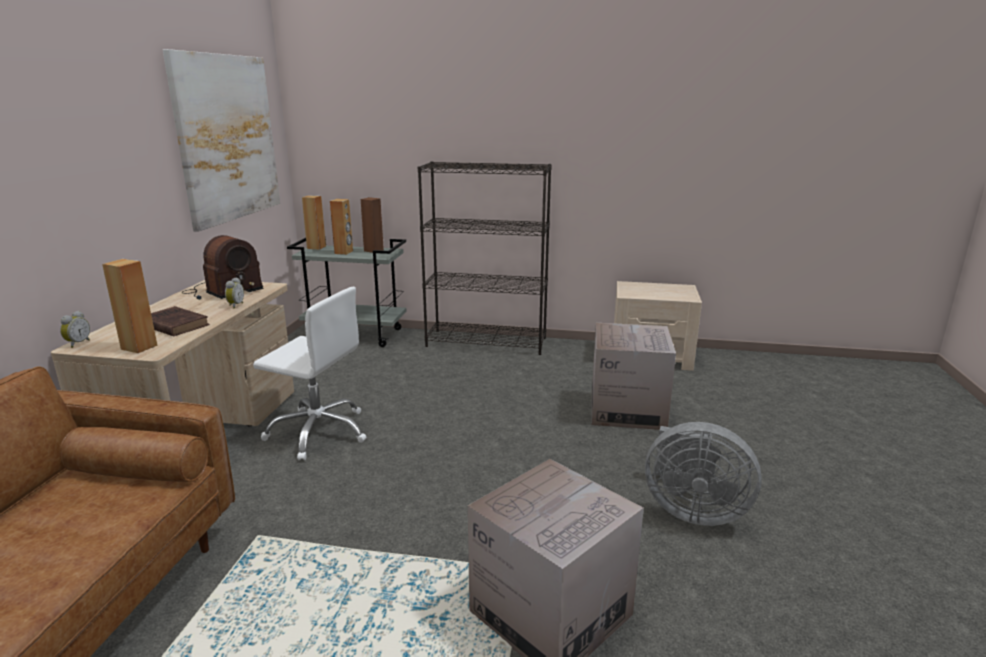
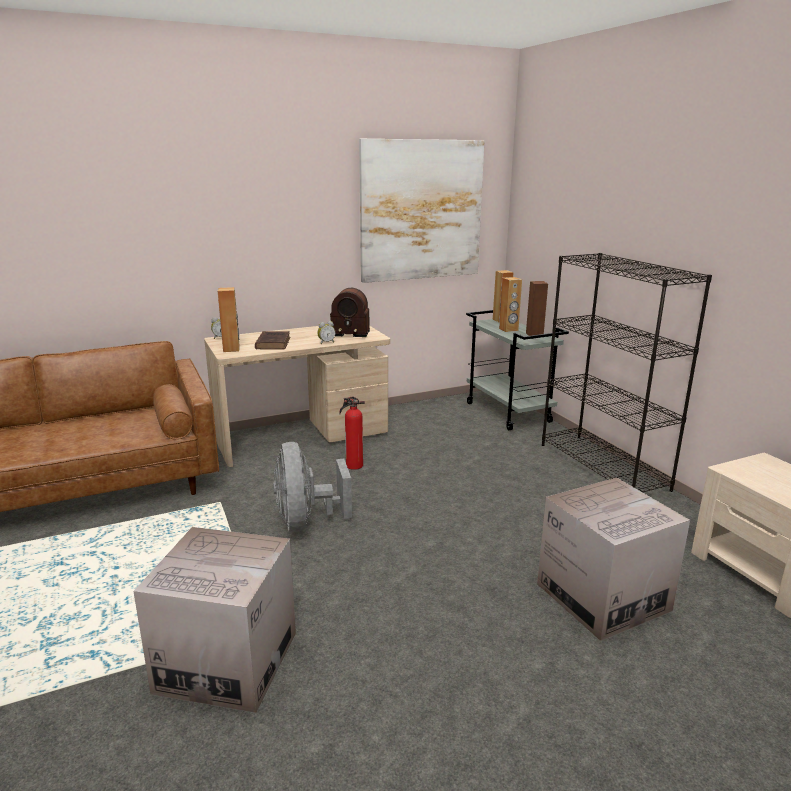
camera: 55 degrees right, 0 degrees up
(319, 432) = (353, 465): white office chair -> fire extinguisher
(692, 510) = (455, 708): grey fan -> grey fan (306, 522)

